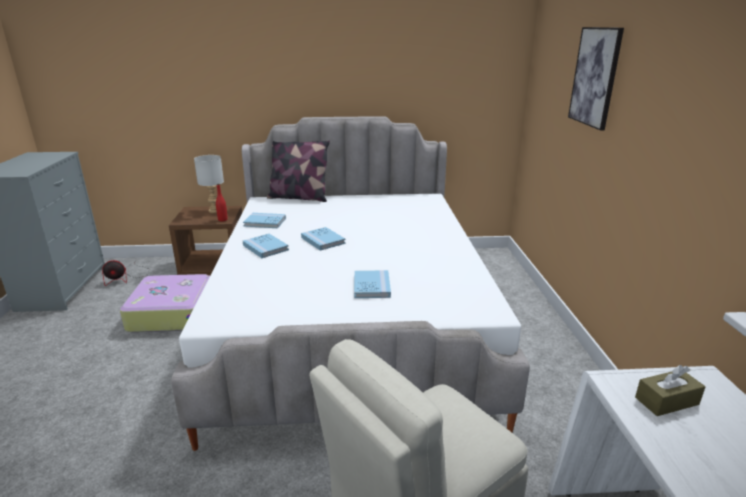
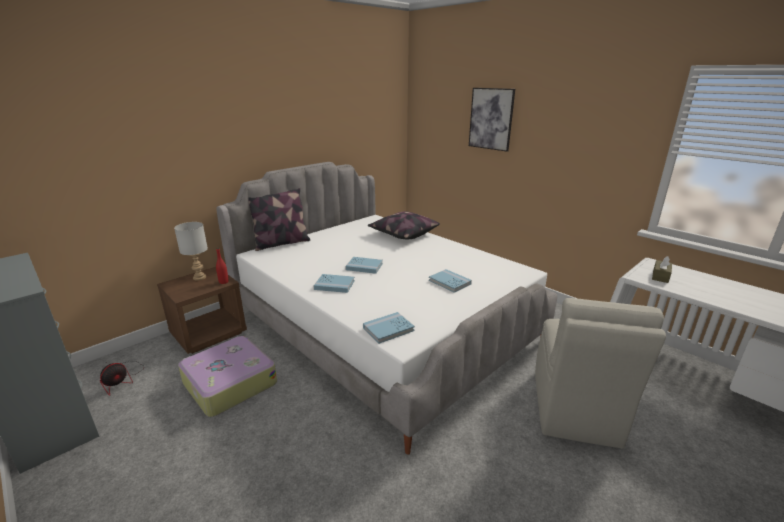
camera: 40 degrees left, 0 degrees up
(265, 222) = (294, 268): blue book -> blue book (388, 329)
(427, 221) = (403, 234): none -> pillow

